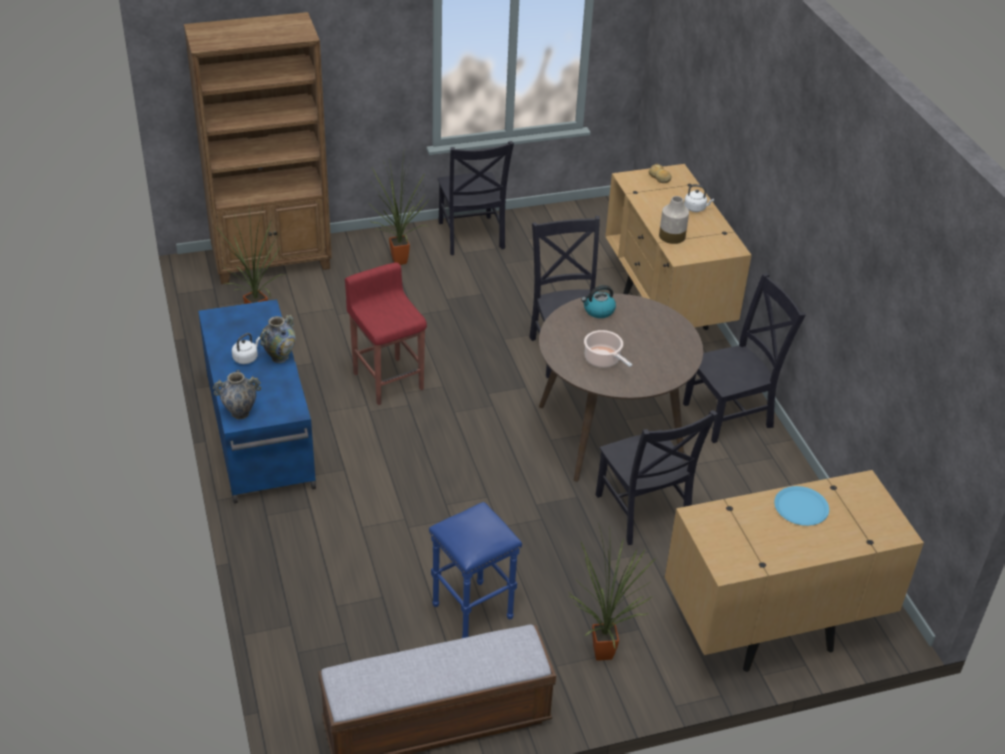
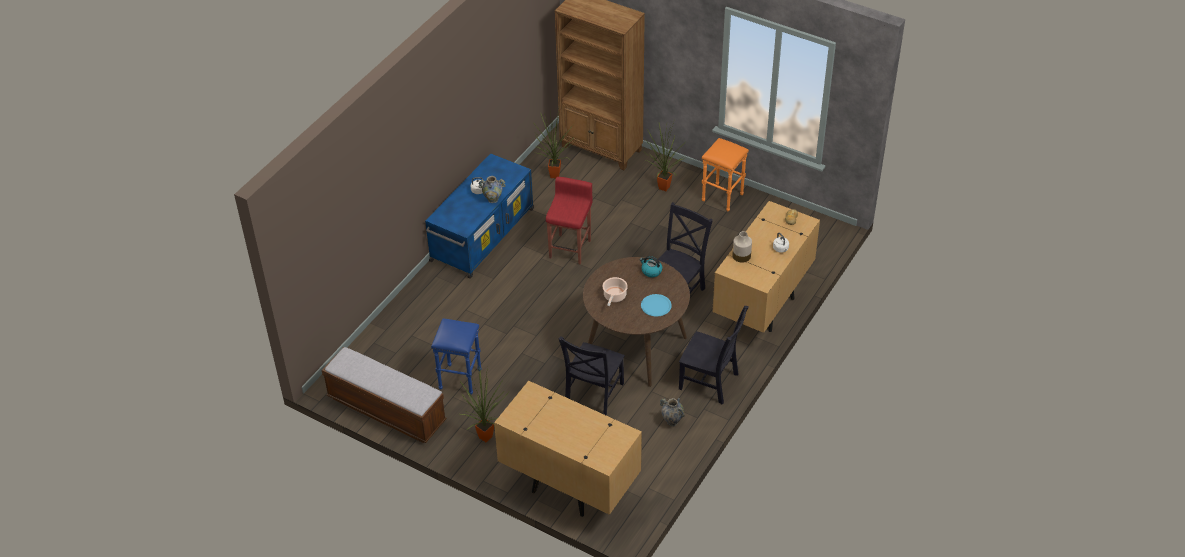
camera: 50 degrees right, 5 degrees up
(240, 413) = (442, 215): vase -> vase (672, 422)
(471, 237) = (721, 197): black chair -> orange stool
(801, 507) = (581, 421): blue plate -> blue plate (656, 306)

